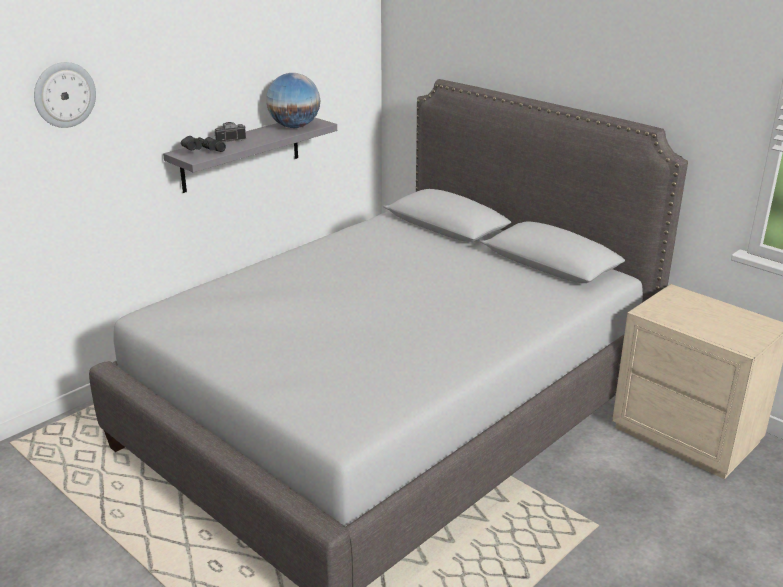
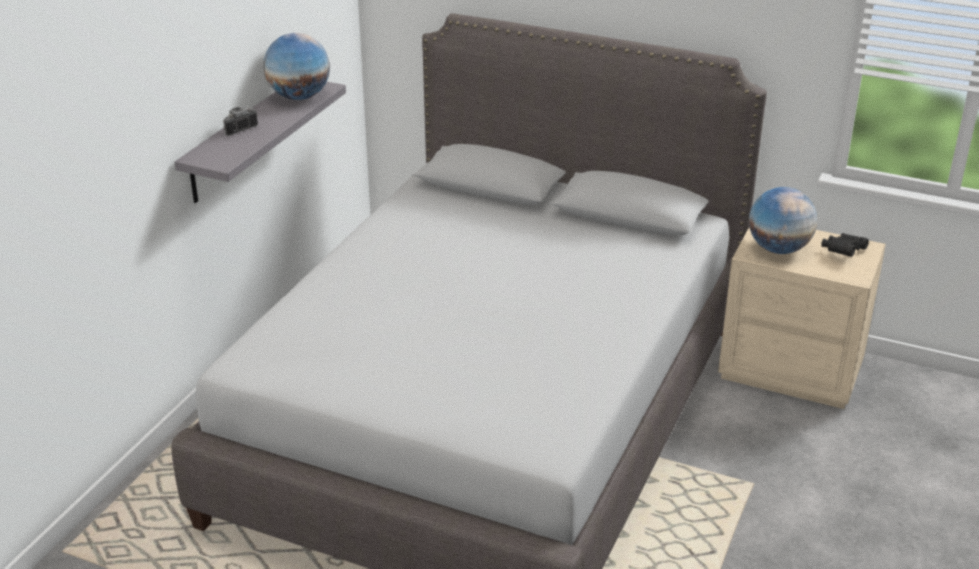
camera: 20 degrees left, 5 degrees up
(64, 94) = (83, 119): wall clock -> none
(202, 152) = (222, 152): black binoculars -> black binoculars (842, 252)
(678, 311) = (778, 249): none -> globe

